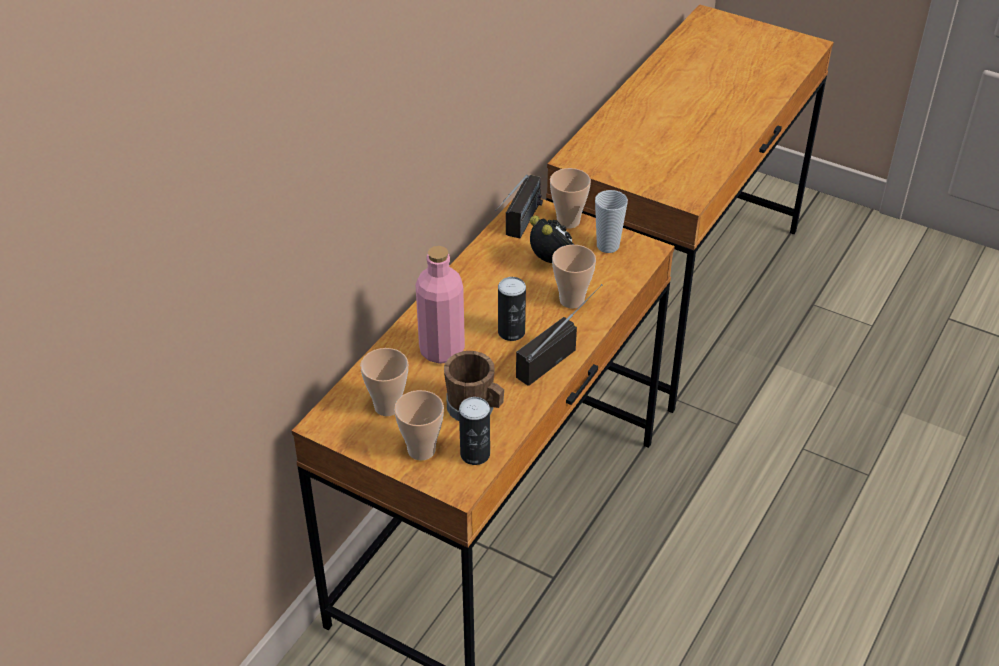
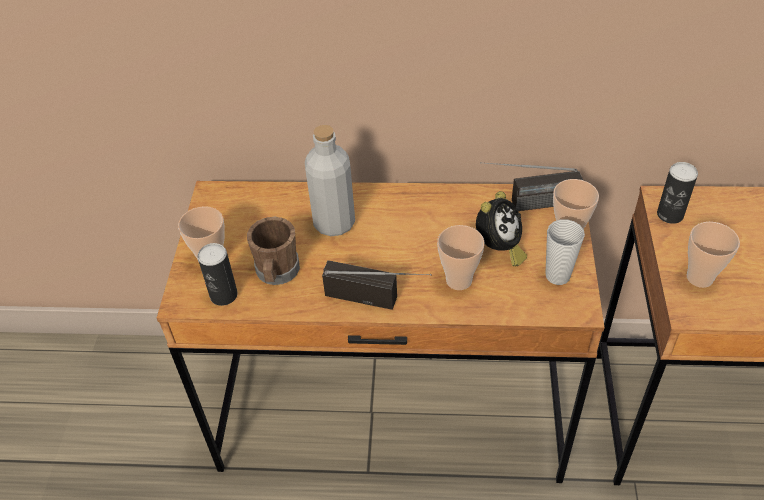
camera: 65 degrees right, 5 degrees up
(387, 406) = (249, 220): cup -> cup (699, 277)
(442, 350) = (334, 223): pink bottle -> grey bottle
(511, 332) = (386, 256): can -> can (670, 214)

